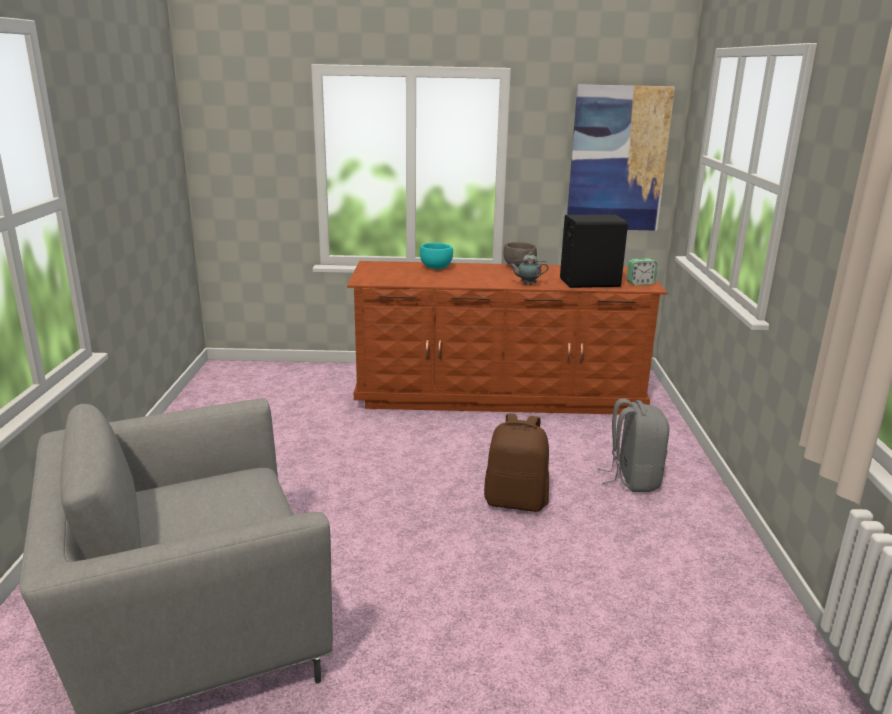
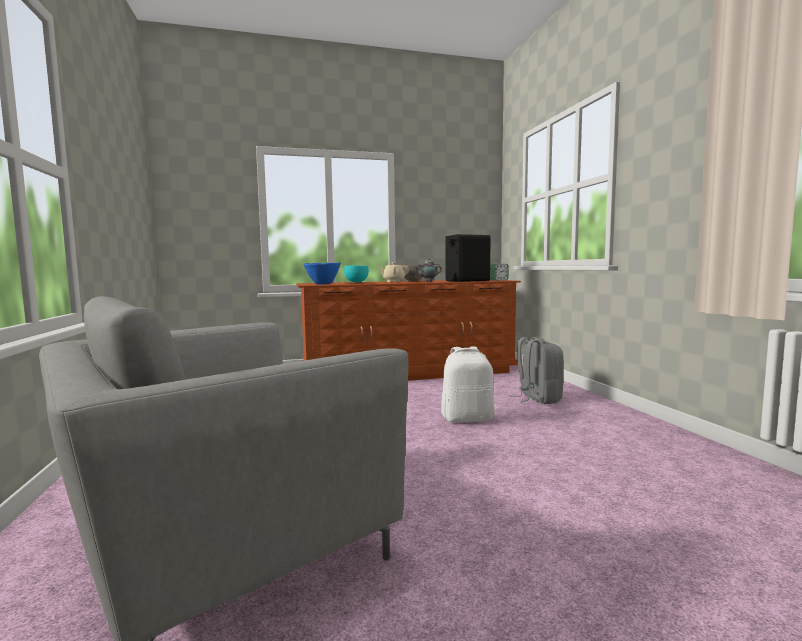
camera: 15 degrees left, 15 degrees down
(383, 278) = (322, 284): none -> blue bowl
(486, 271) = (393, 281): none -> beige teapot
(516, 501) = (467, 418): brown backpack -> white backpack
(617, 159) = (464, 212): picture -> none

